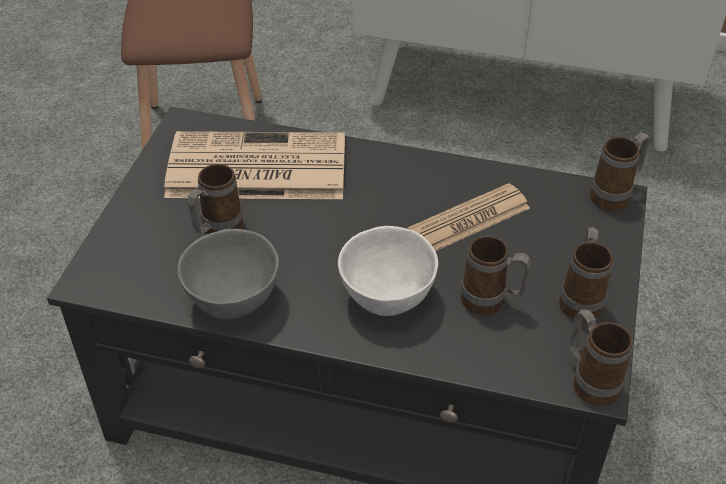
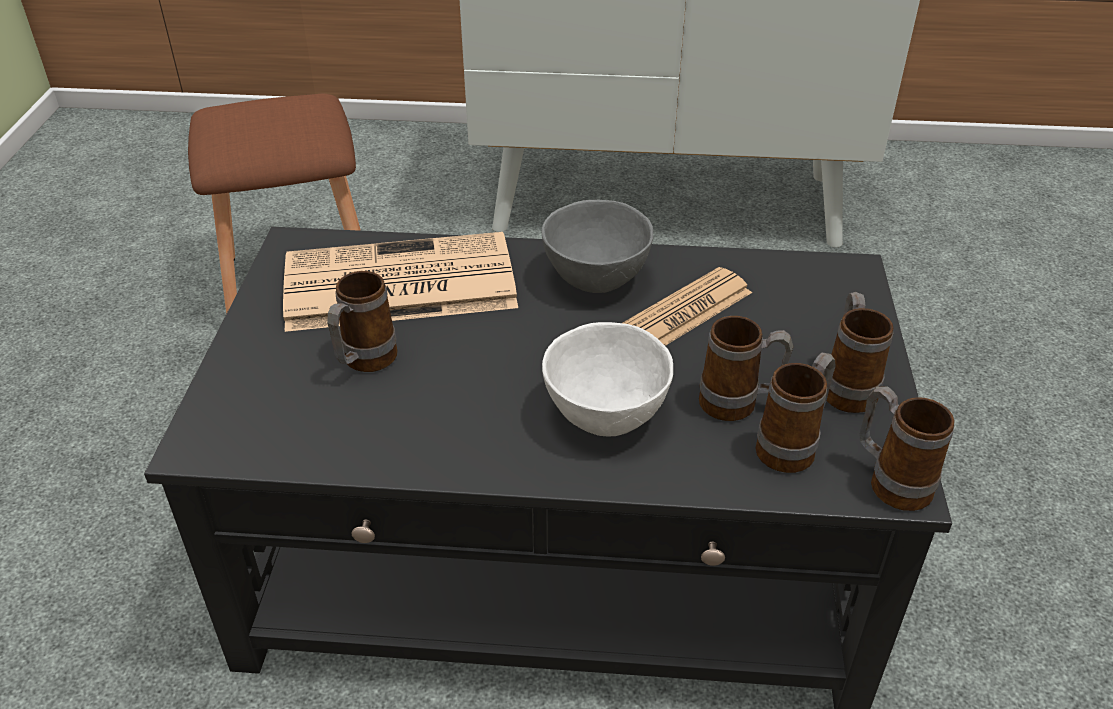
camera: 10 degrees left, 5 degrees down
(234, 299) = (405, 442): grey bowl -> grey bowl (596, 278)
(616, 194) = (848, 267): mug -> mug (792, 446)

